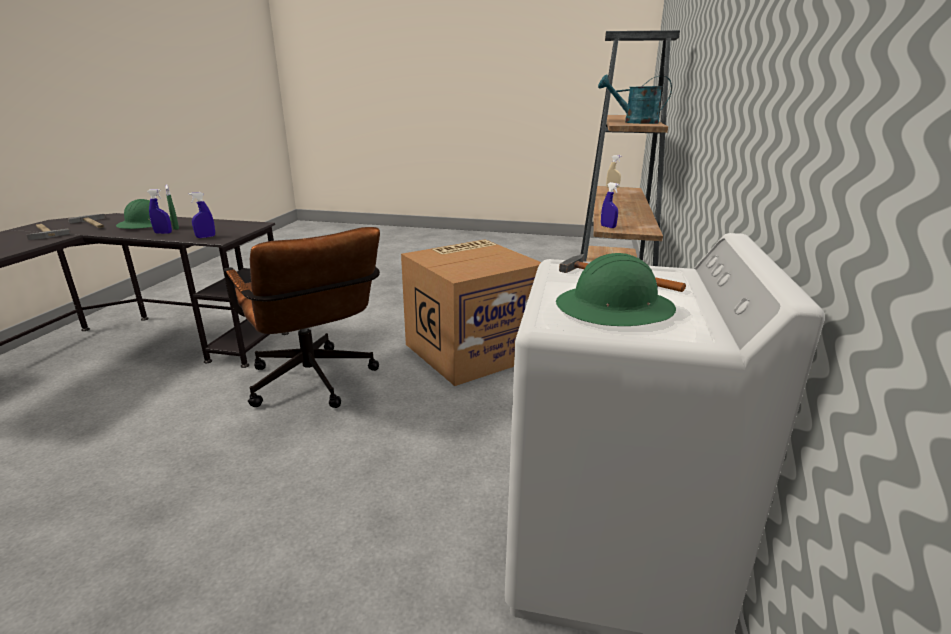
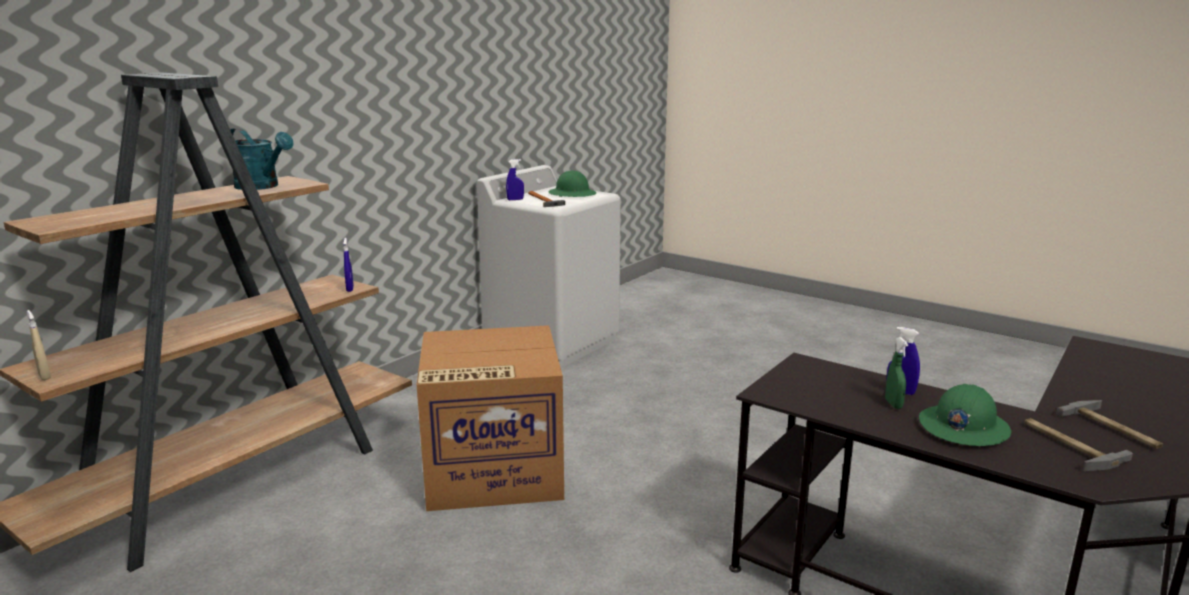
camera: 155 degrees left, 5 degrees down
(206, 237) = (826, 371): blue spray bottle -> blue spray bottle (515, 199)
(315, 385) = (693, 468): brown office chair -> none

